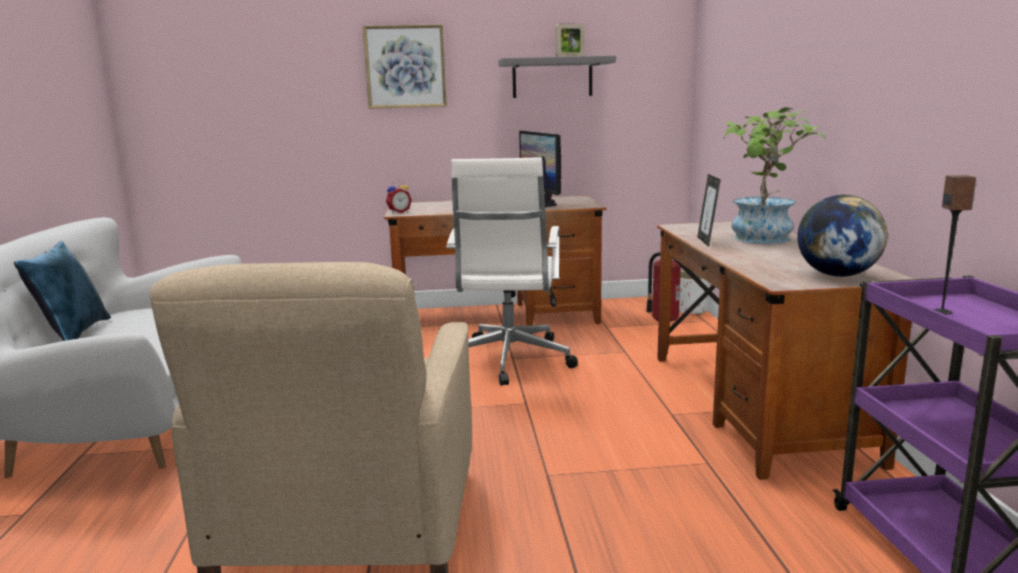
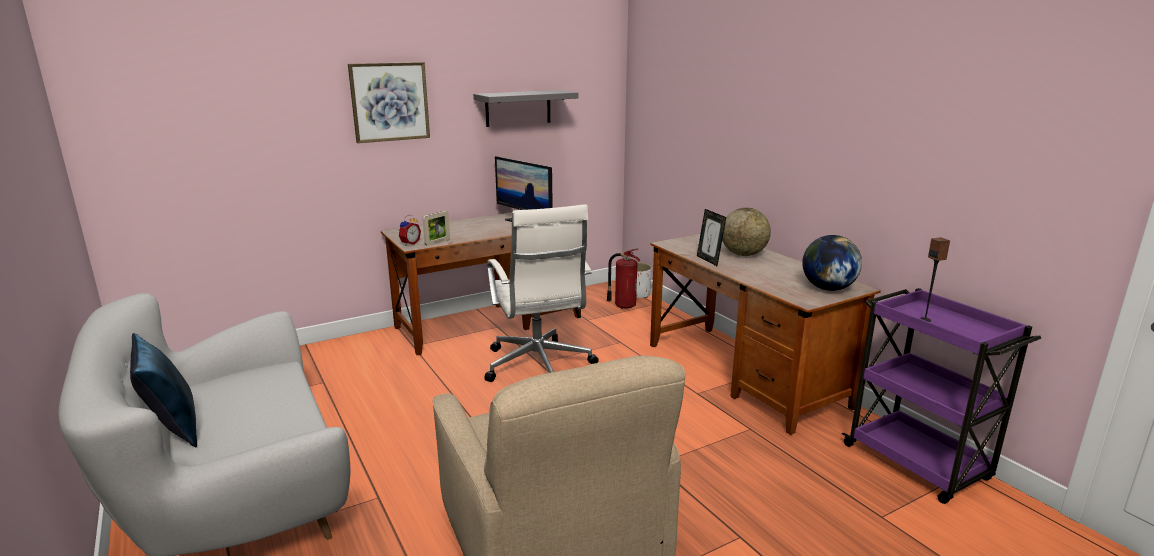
camera: 25 degrees left, 5 degrees up
(570, 57) = (538, 92): picture frame -> picture frame (437, 242)
(763, 239) = (743, 254): potted plant -> globe

